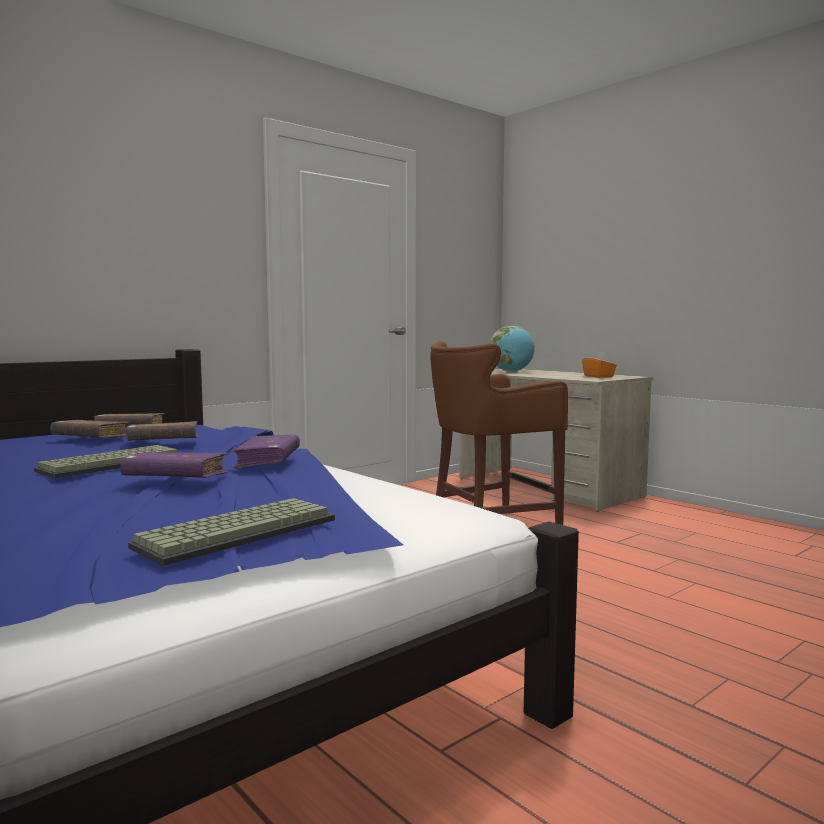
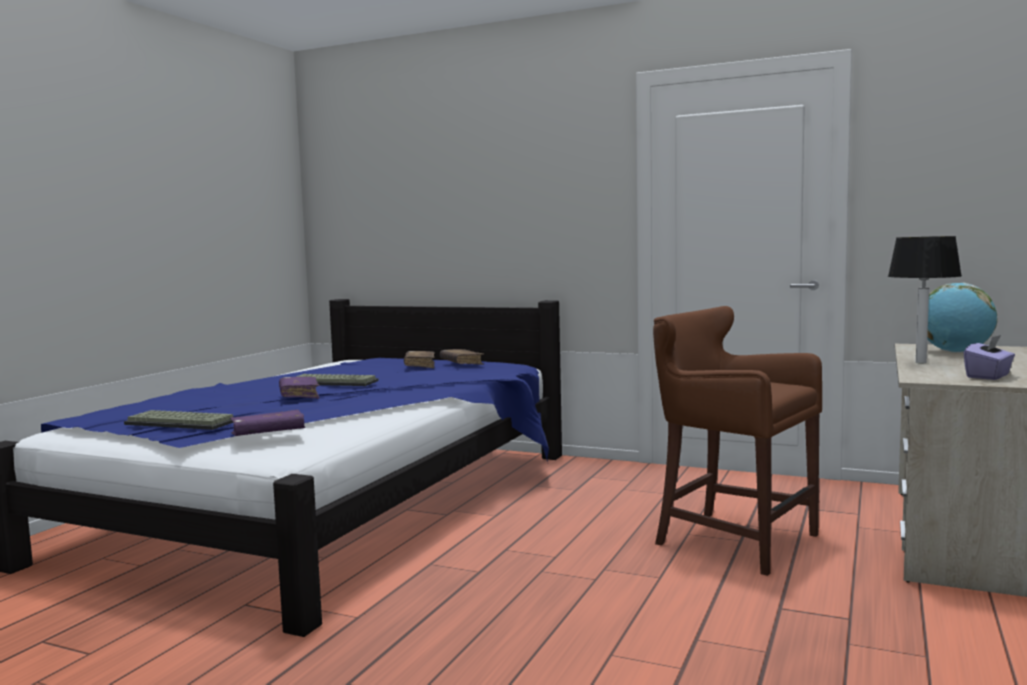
camera: 65 degrees right, 0 degrees up
(163, 441) = (416, 374): brown book -> none
(267, 461) = (373, 398): purple book -> purple book (268, 434)
(538, 375) = (921, 362): none -> table lamp
(598, 376) = (988, 376): orange tissue box -> purple tissue box

